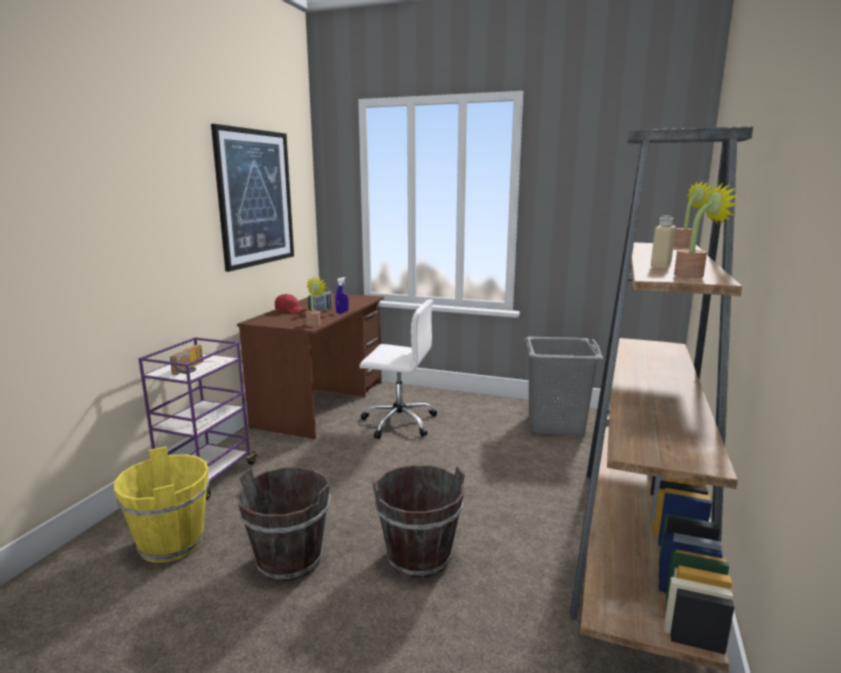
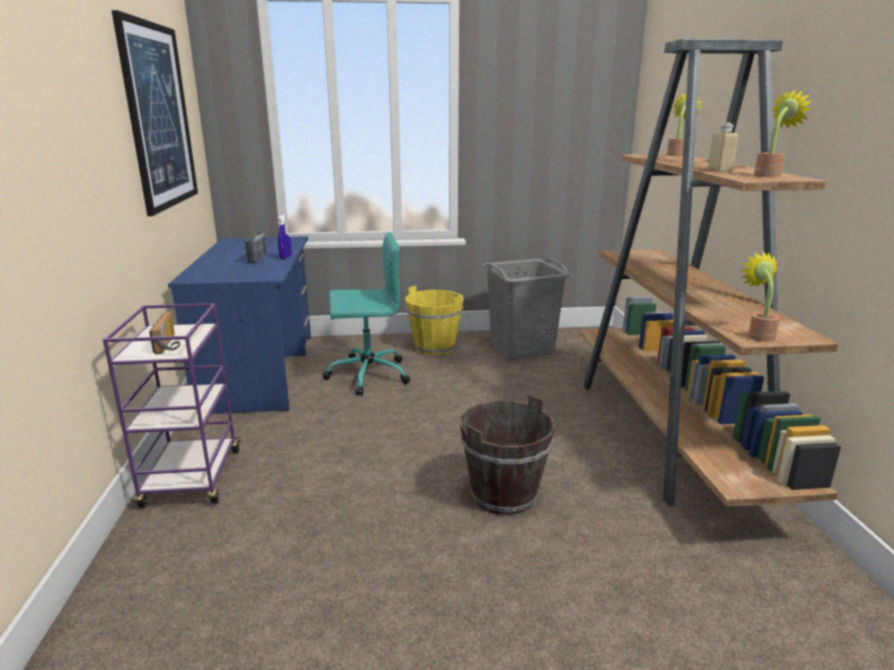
camera: 25 degrees left, 5 degrees up
(172, 543) = (220, 559): yellow bucket -> yellow bucket (435, 347)
(289, 561) = (378, 536): brown bucket -> none
(290, 310) = (216, 262): red cap -> none
(314, 323) = (271, 273): potted plant -> potted plant (758, 335)
(322, 403) = (260, 371): brown desk -> blue desk
(398, 422) = (367, 375): white office chair -> turquoise office chair

